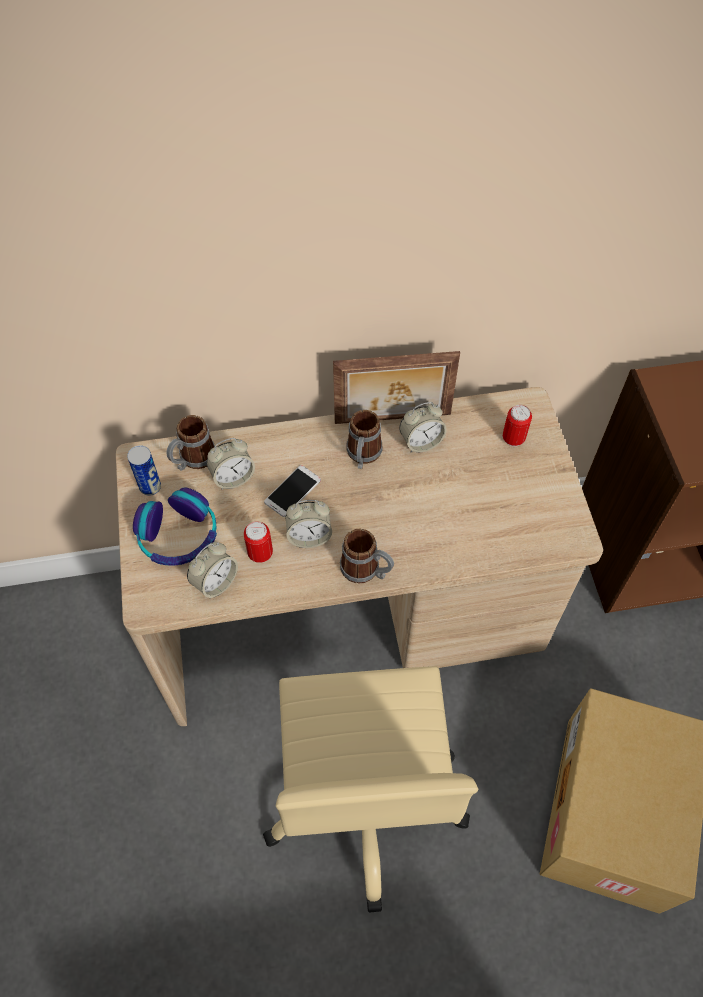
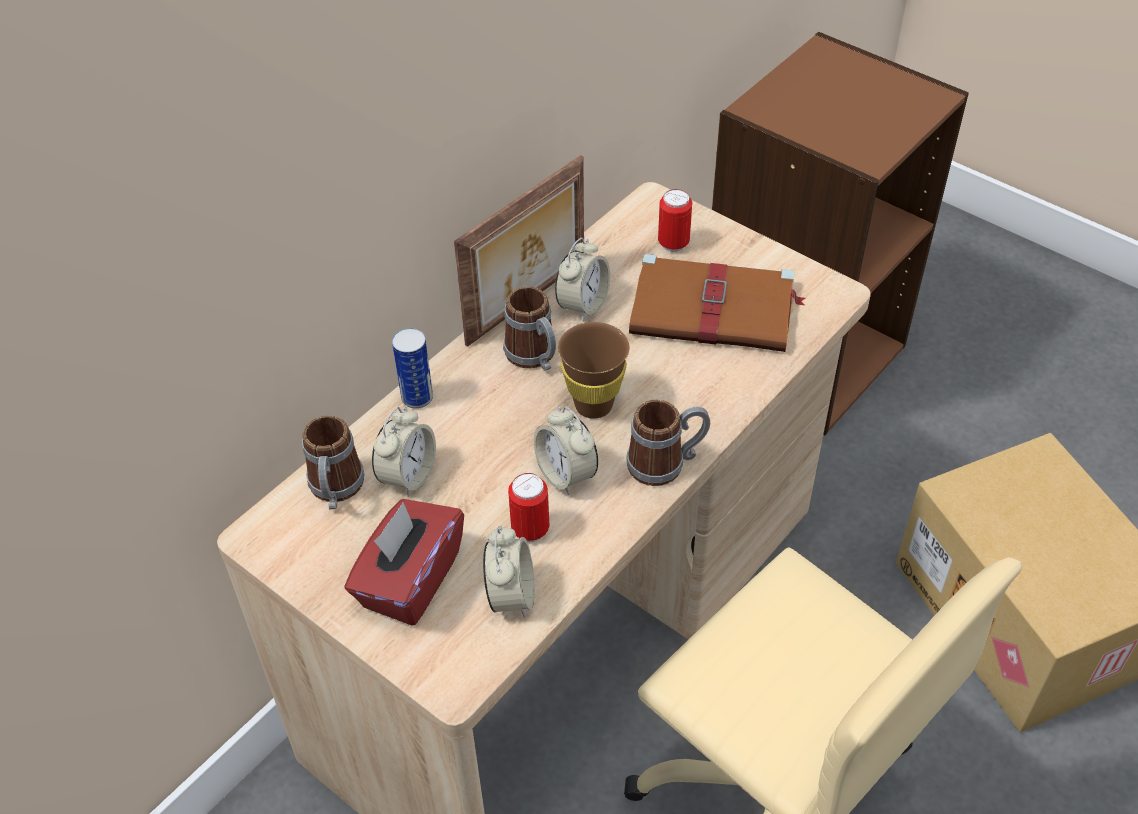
camera: 40 degrees left, 10 degrees down
(150, 487) = (312, 555): can -> can (417, 397)
(178, 536) = (409, 581): headphones -> red tissue box
(292, 491) = (495, 443): phone -> none
(309, 536) = (566, 474): alarm clock -> alarm clock turned 105 degrees clockwise
(364, 507) = (593, 405): none -> brown cup
(492, 498) = (715, 310): none -> brown book

